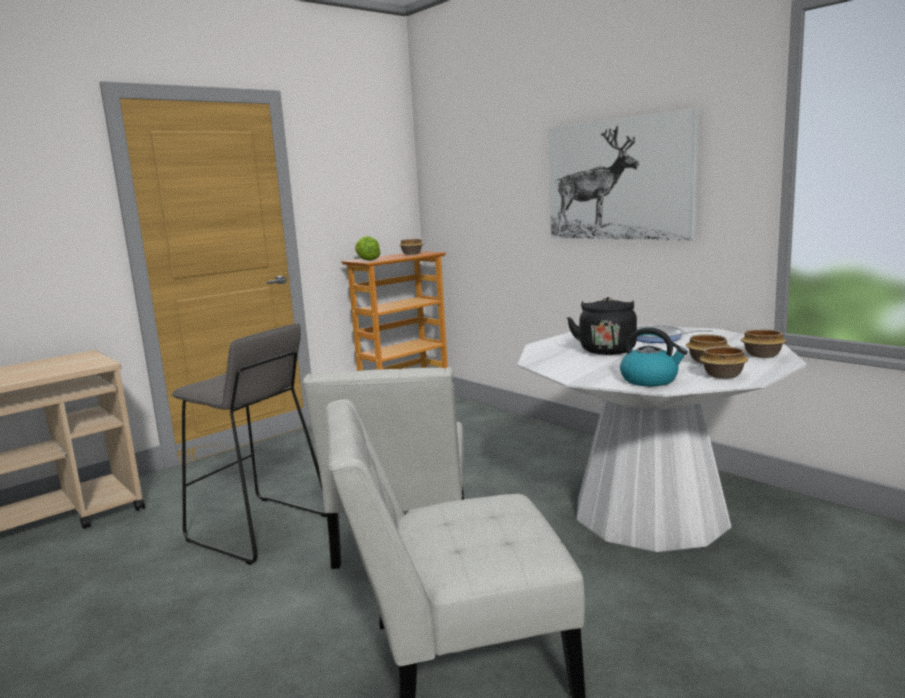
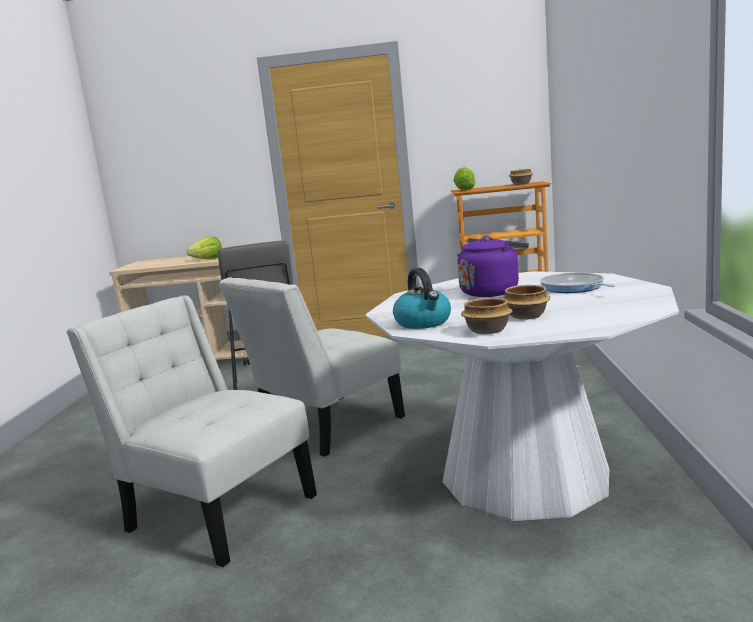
camera: 45 degrees right, 0 degrees up
(64, 367) = (208, 259): none -> lettuce
(606, 350) = (492, 292): black kettle -> purple kettle
(618, 180) = (625, 100): picture -> none
(761, 355) = (596, 320): bowl -> none

